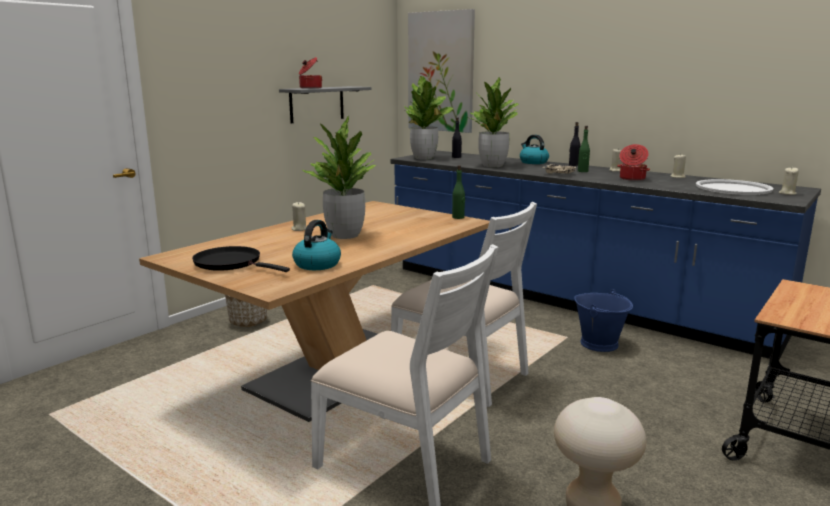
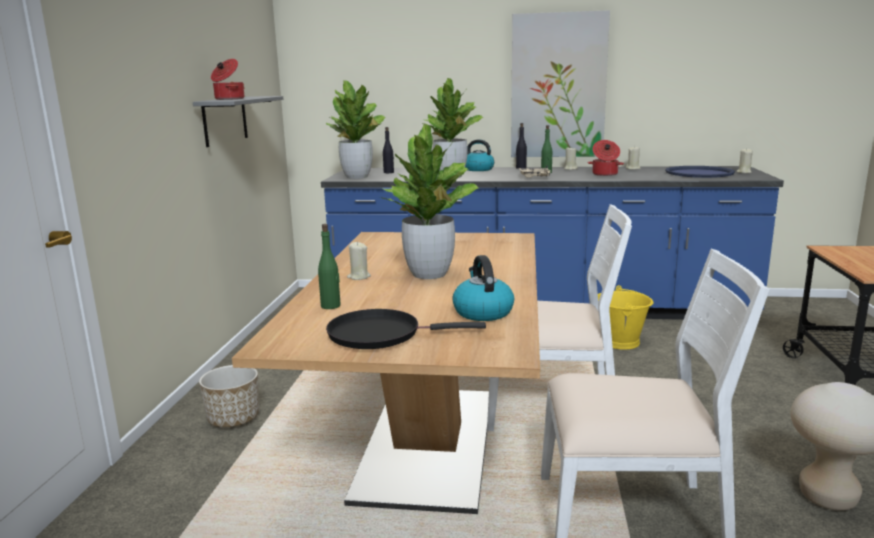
camera: 30 degrees left, 0 degrees up
(441, 72) = (343, 76): picture -> picture (558, 86)
(458, 217) = (494, 235): green bottle -> green bottle (331, 306)
(599, 343) = (620, 342): blue bucket -> yellow bucket
(733, 188) = (699, 173): white tray -> blue tray

